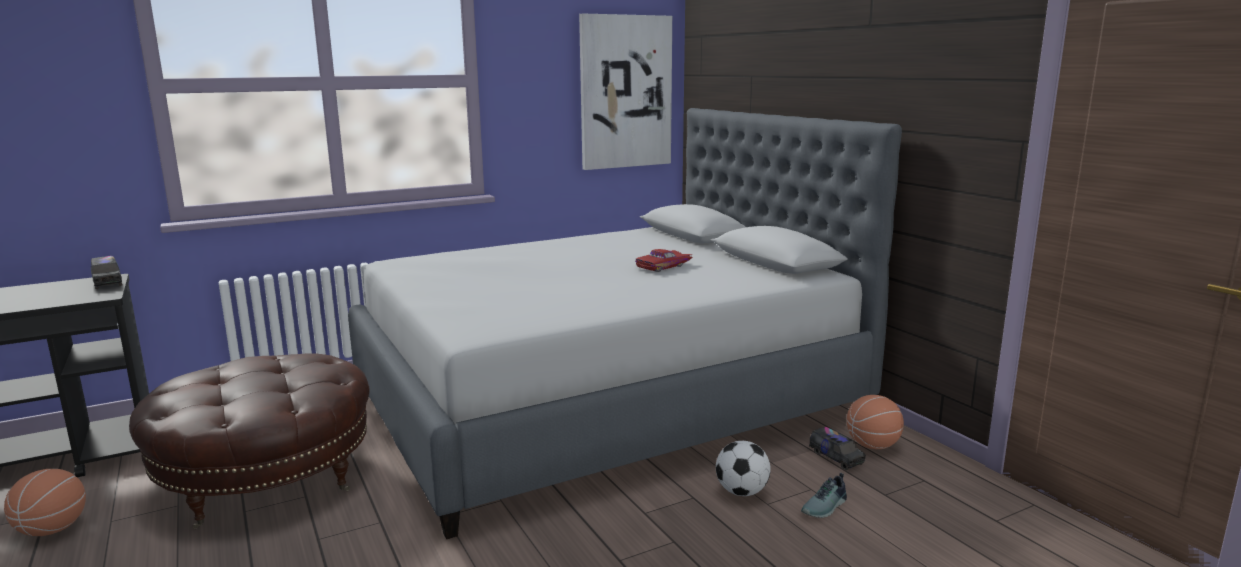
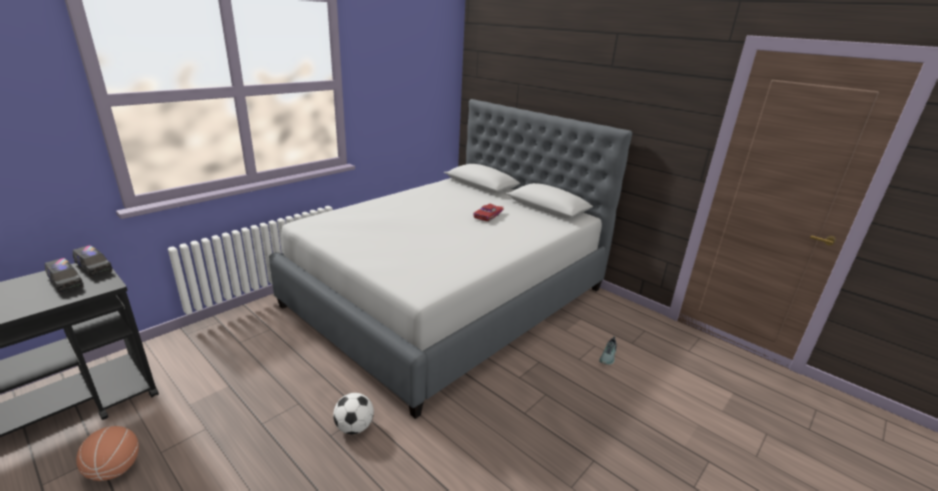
camera: 20 degrees left, 10 degrees up
(267, 478) = (260, 393): brown ottoman -> none
(625, 92) = (430, 88): picture -> none
(742, 492) = (562, 353): football -> football (354, 427)
(836, 457) = (596, 322): toy truck -> toy truck (66, 283)
(873, 445) = (609, 311): basketball -> none

